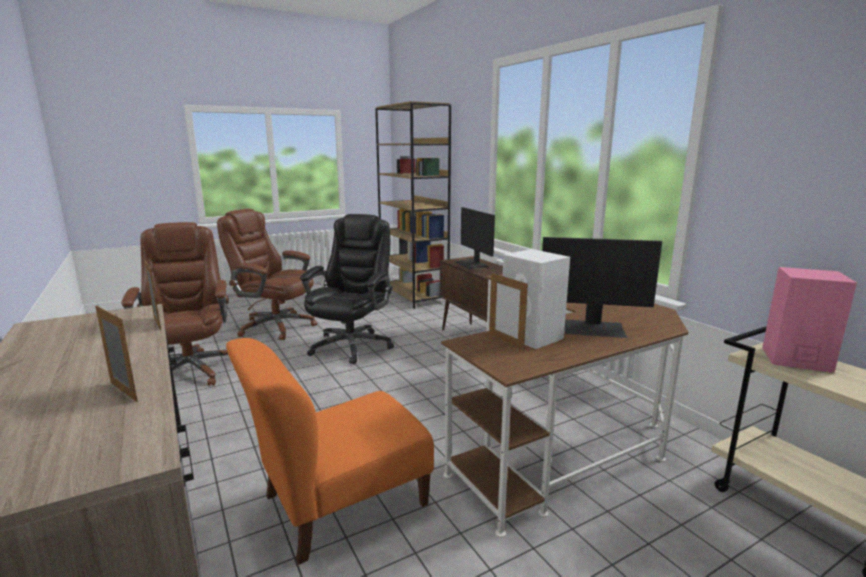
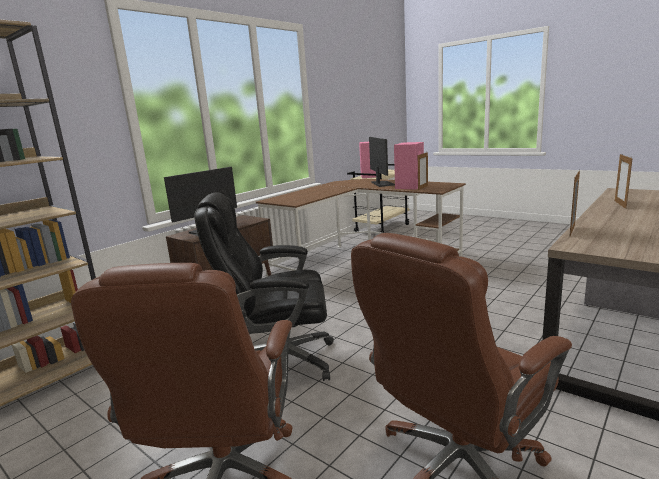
camera: 110 degrees left, 0 degrees up
(339, 504) = (499, 287): orange chair -> none
(532, 337) = (410, 186): white speaker -> pink speaker

